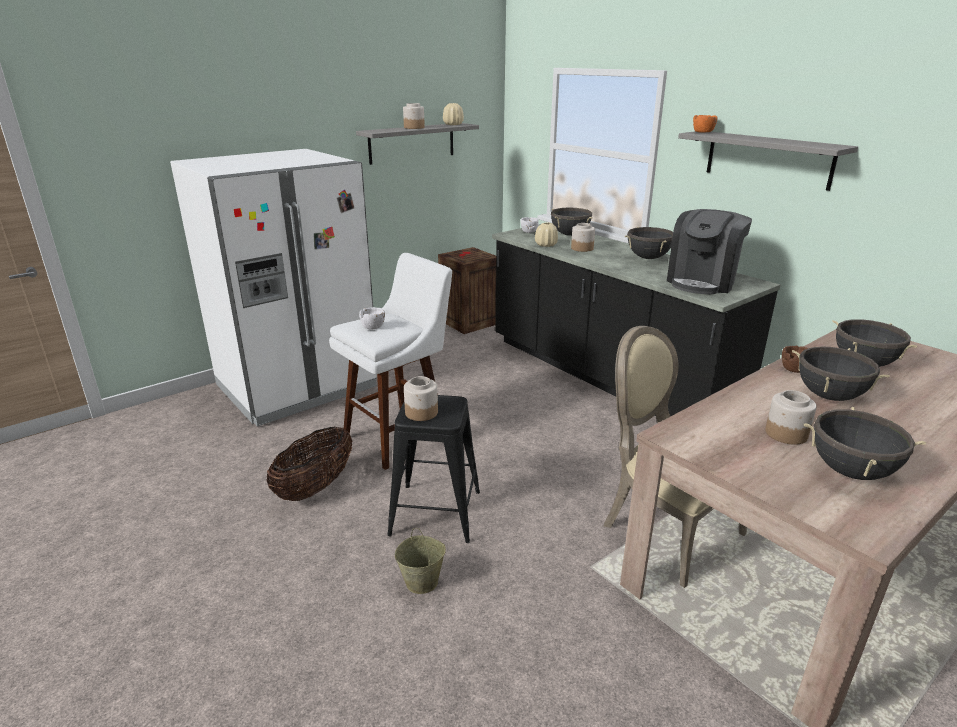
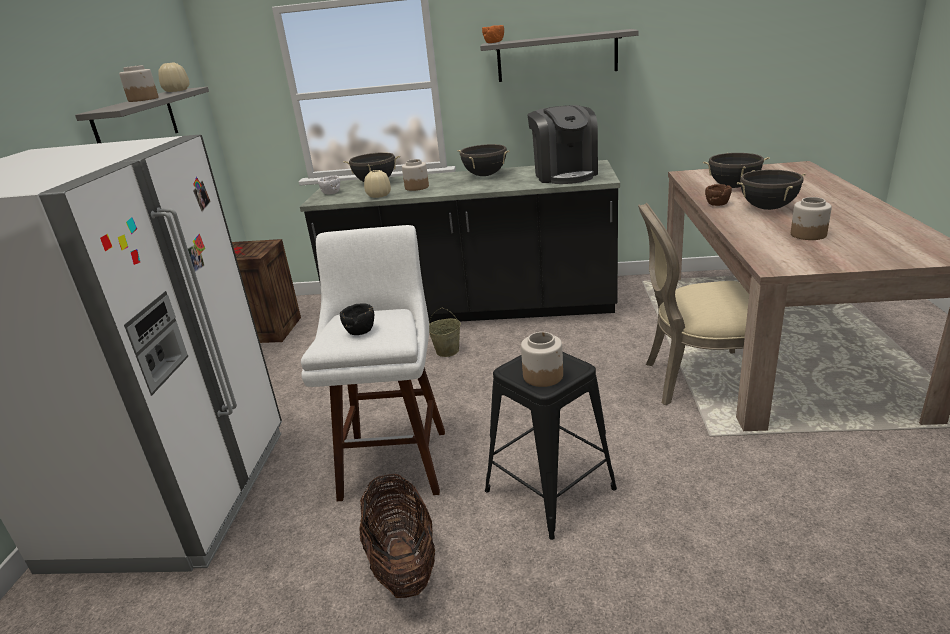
camera: 45 degrees left, 0 degrees up
(373, 327) = (360, 331): white bowl -> black bowl
(422, 581) = (645, 545): beige bucket -> beige bucket (447, 351)
(851, 471) = (875, 235): black cooking pot -> none

